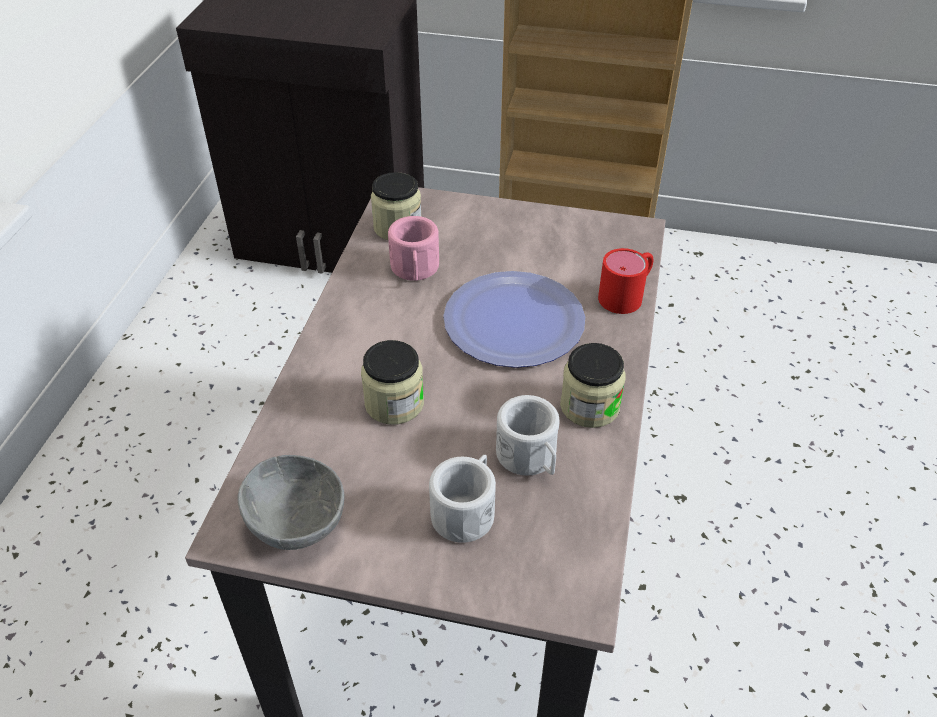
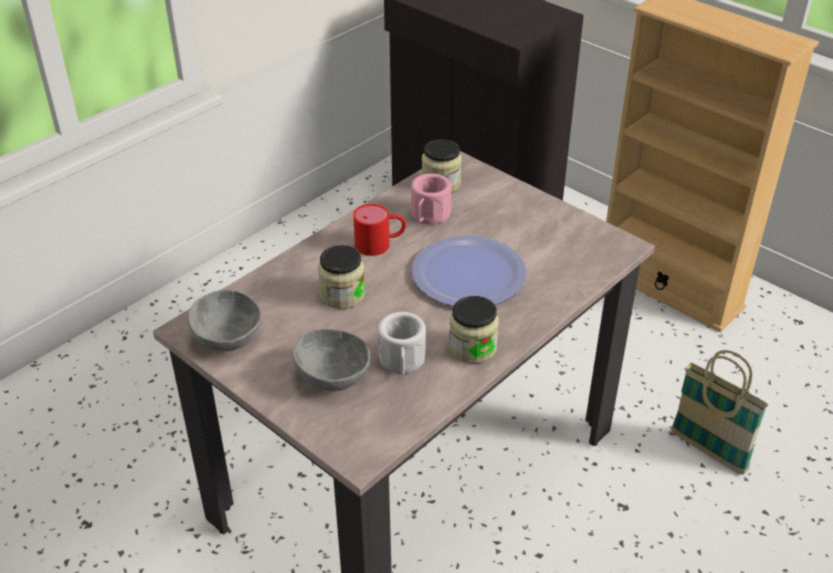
camera: 30 degrees right, 5 degrees down
(466, 511) = (333, 375): white mug -> grey bowl
(627, 294) = (570, 286): red mug -> red mug (380, 244)
(712, 408) = (708, 451): none -> basket

